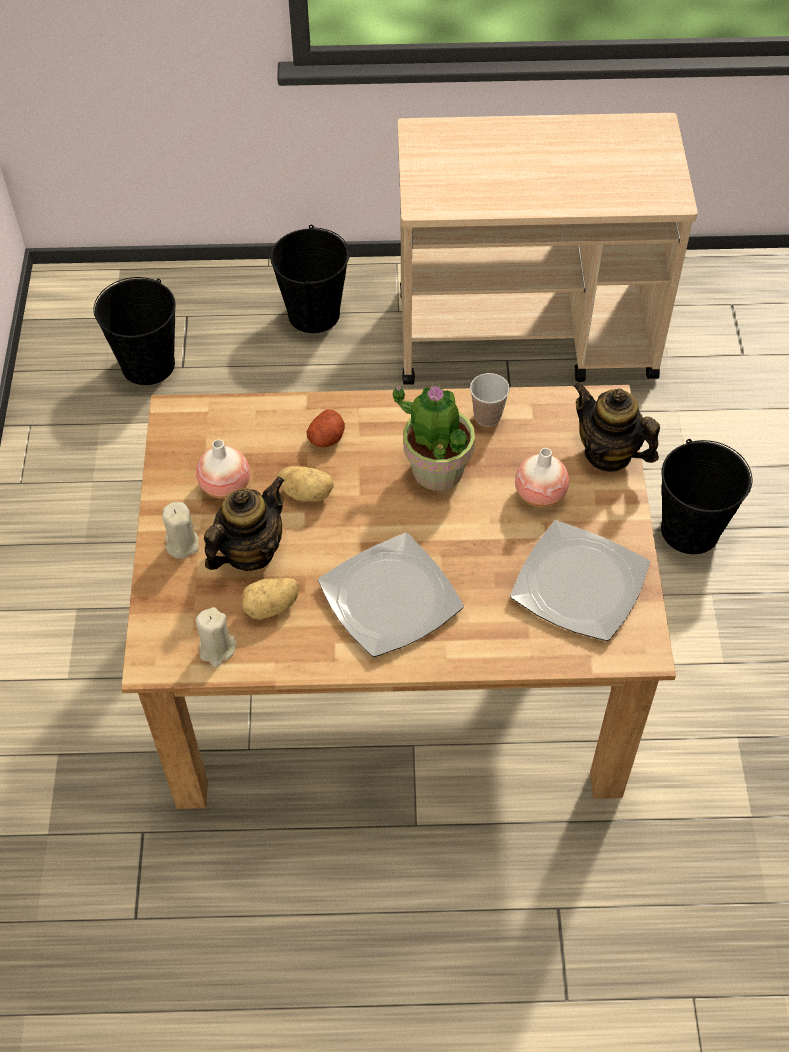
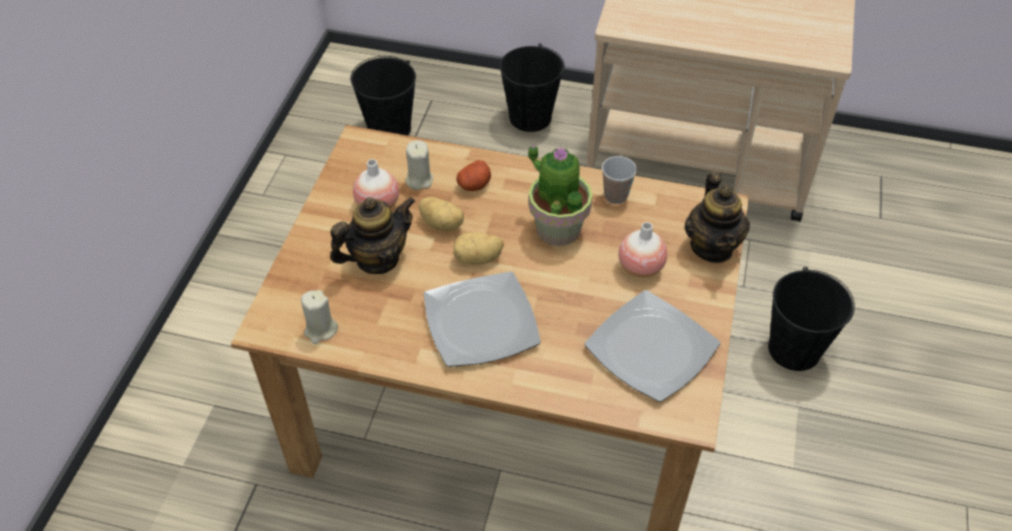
camera: 15 degrees right, 5 degrees down
(182, 544) = (325, 241): beige candle -> beige candle (419, 180)
(271, 607) = (378, 307): potato -> potato (478, 259)
(608, 453) = (712, 247): teapot -> teapot turned 150 degrees counterclockwise

